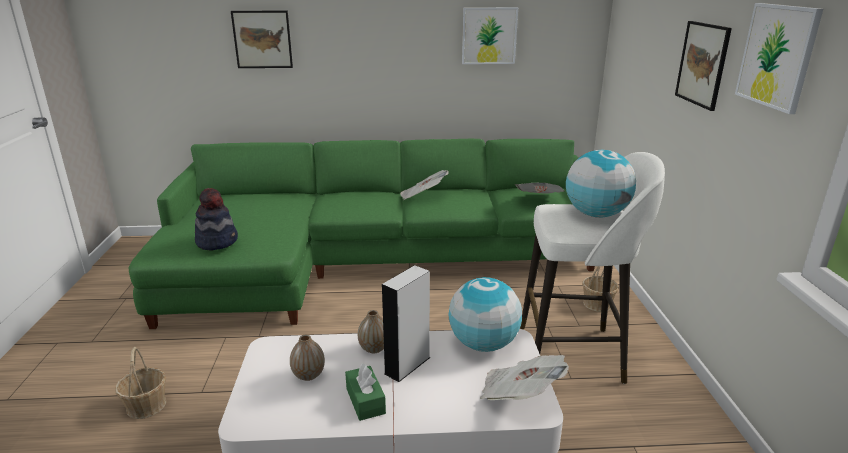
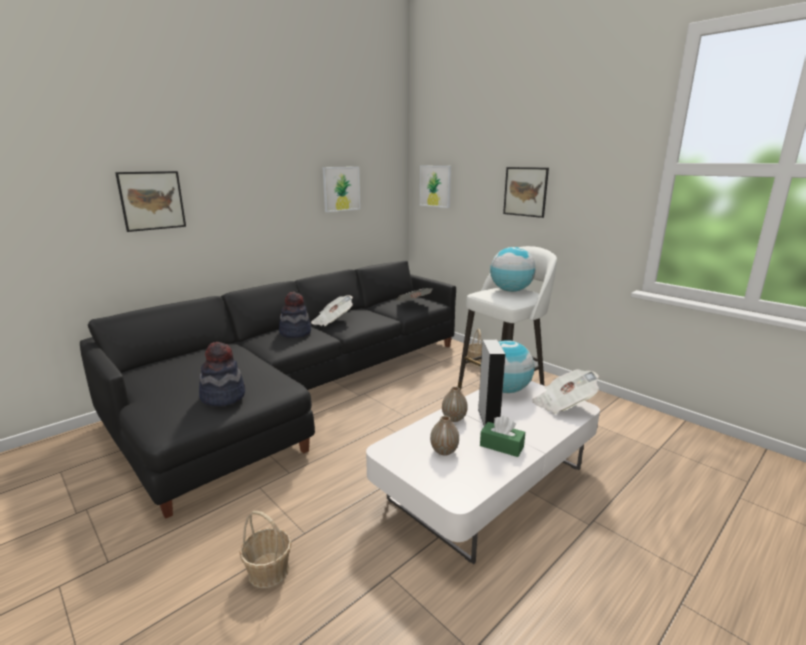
camera: 40 degrees left, 5 degrees down
(365, 262) = (297, 390): green sofa -> black sofa
(367, 199) = (295, 332): none -> hat
(777, 56) = (593, 179): picture -> picture (435, 186)

